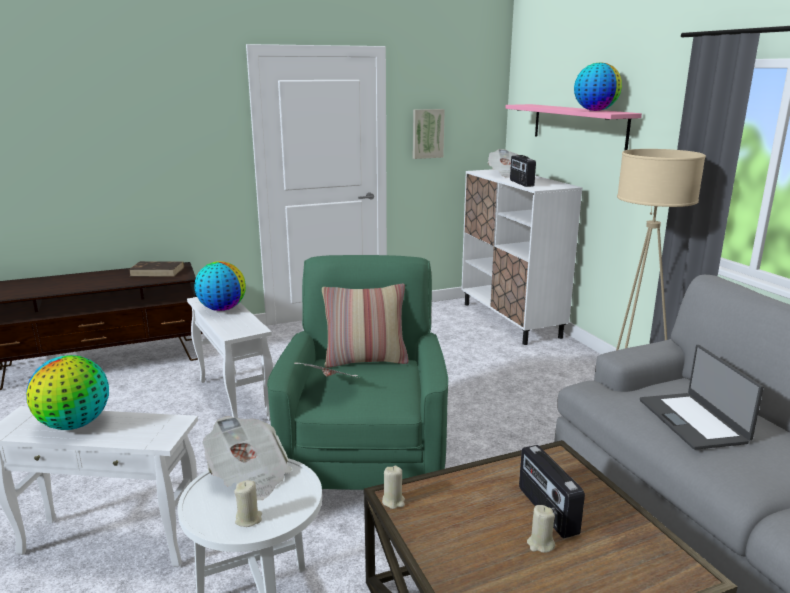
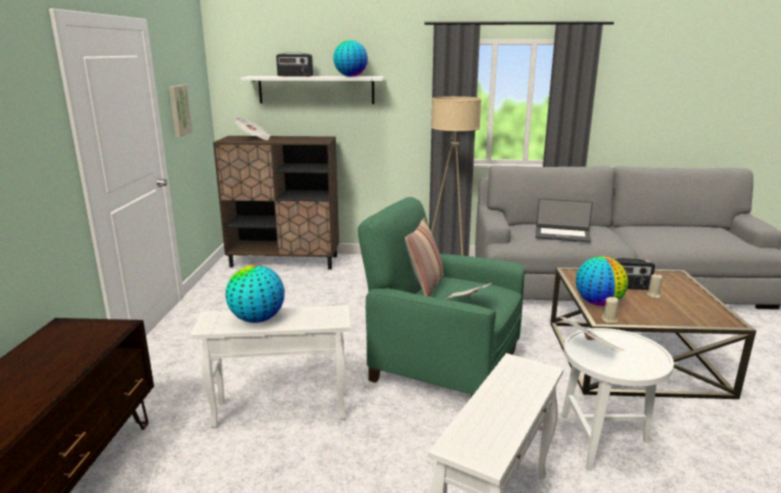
camera: 65 degrees left, 0 degrees up
(75, 424) = (495, 414): globe -> globe (598, 303)
(158, 271) = (61, 340): brown book -> none
(248, 519) = (645, 356): beige candle -> none
(510, 320) = (285, 261): white cabinet -> brown cabinet
(521, 183) = (296, 141): radio -> radio (295, 76)
(578, 125) = (316, 89): pink shelf -> white shelf

